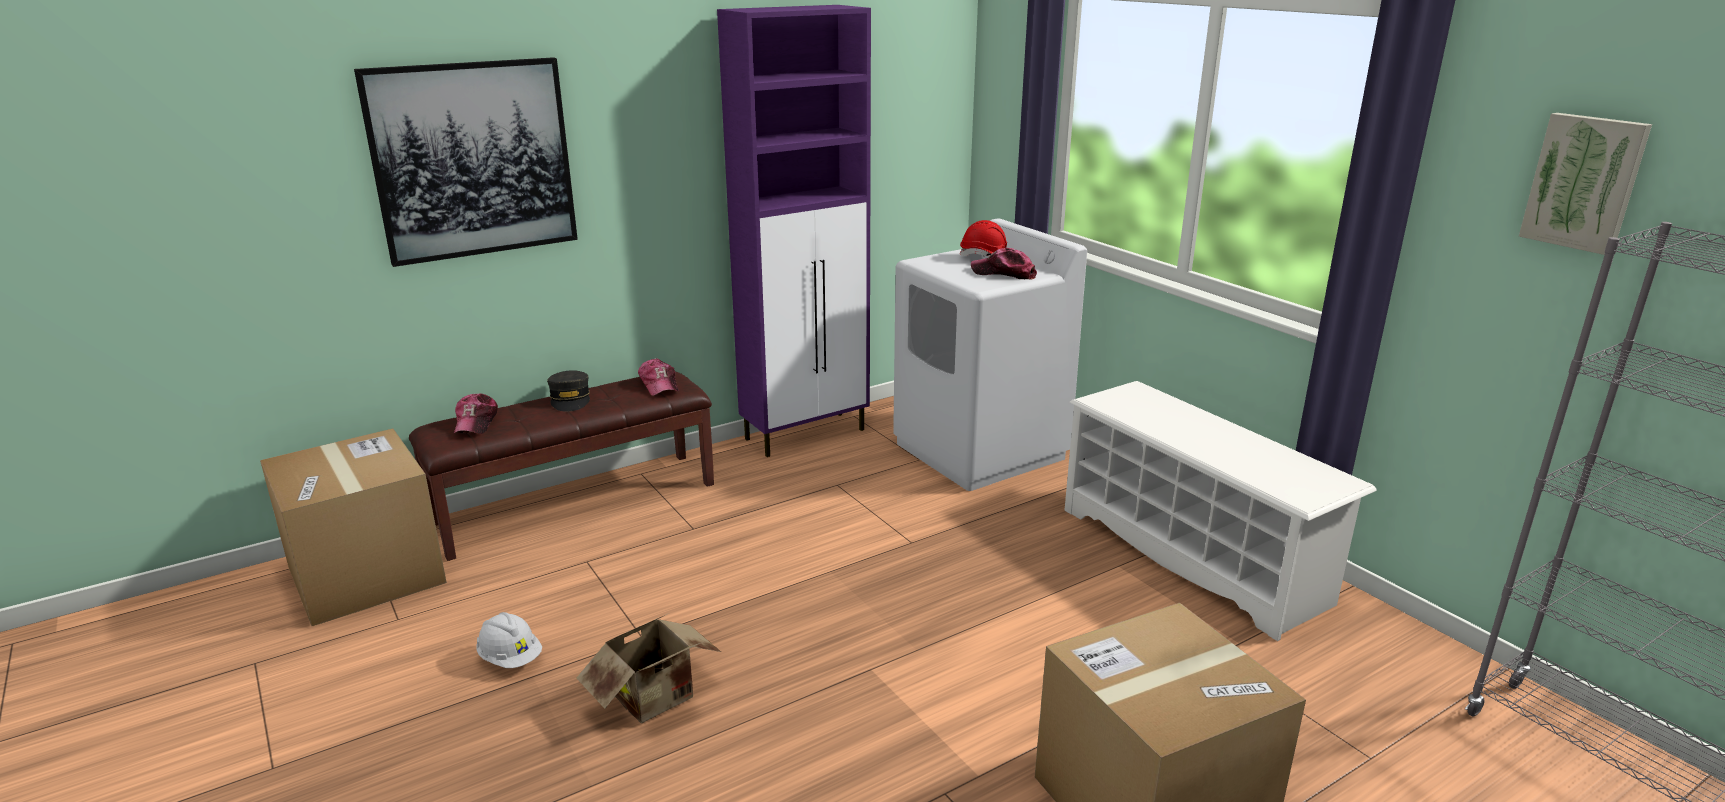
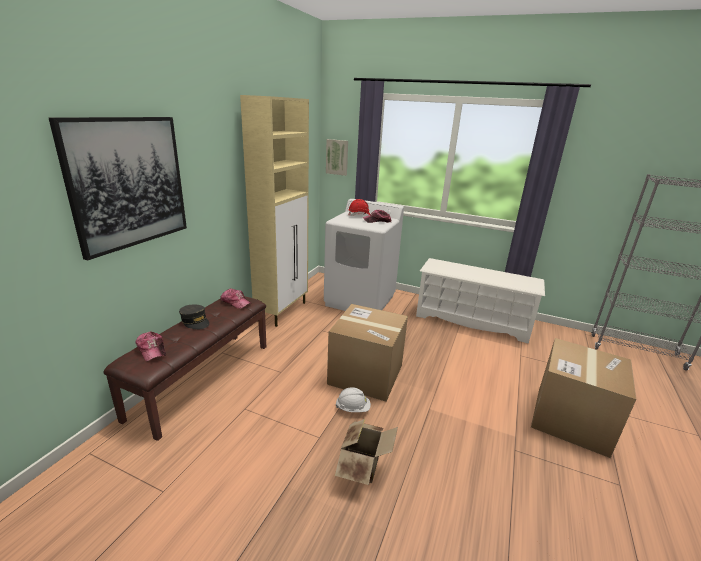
camera: 35 degrees left, 0 degrees up
(366, 575) = (107, 472): cardboard box -> cardboard box (365, 374)
(510, 658) = (263, 482): white hard hat -> white hard hat (353, 408)
(806, 434) = (282, 311): purple cabinet -> beige cabinet
(1584, 182) = (615, 163): picture -> picture (337, 157)

